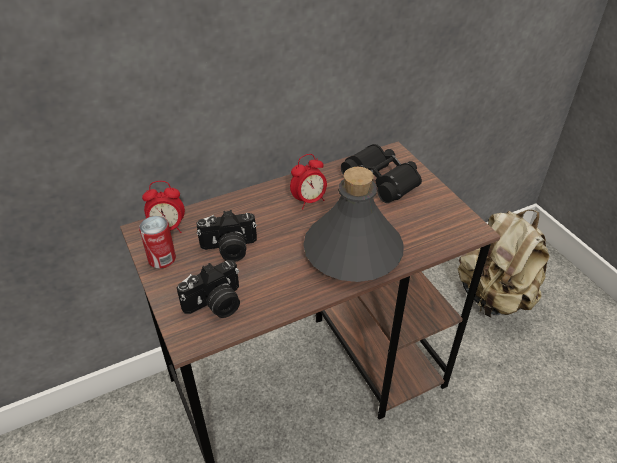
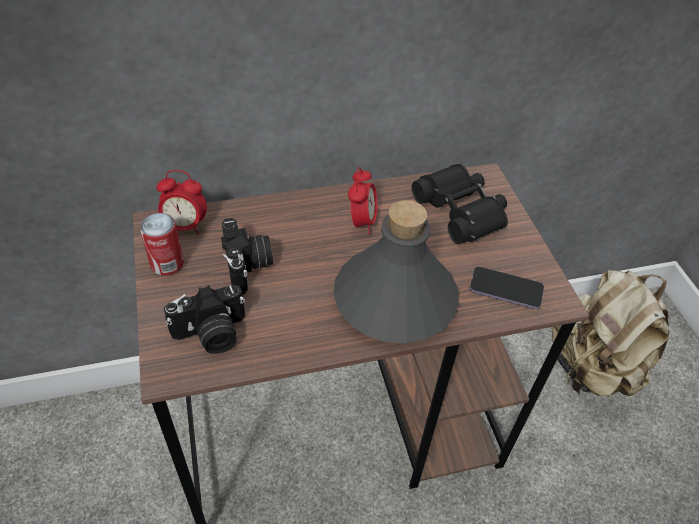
camera: 10 degrees right, 5 degrees up
(229, 249) = (248, 267): camera -> camera turned 105 degrees counterclockwise
(309, 201) = (361, 222): alarm clock -> alarm clock turned 60 degrees counterclockwise
(434, 229) = (505, 289): none -> phone

